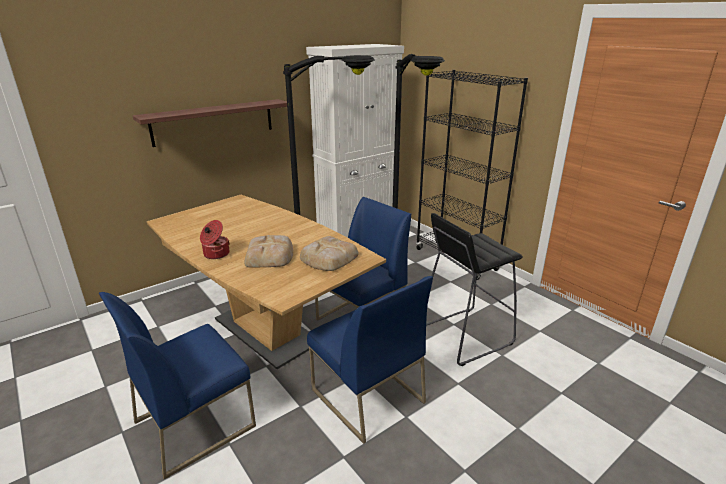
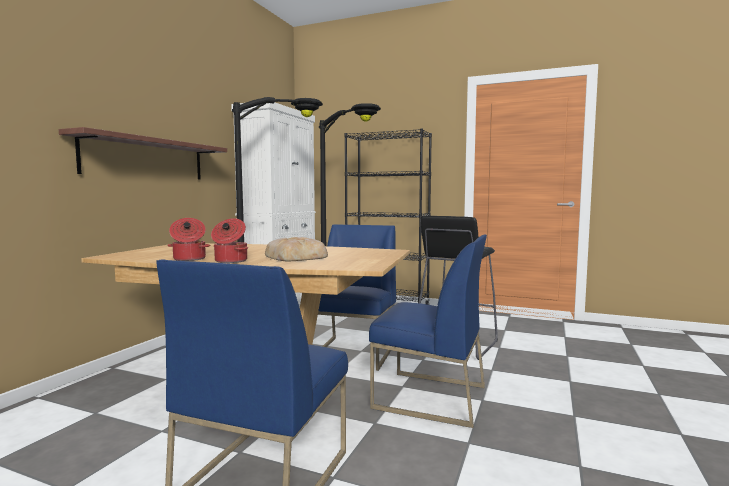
camera: 30 degrees left, 20 degrees down
(198, 241) = (189, 259): none -> cooking pot
(328, 258) = (358, 253): bread -> none

